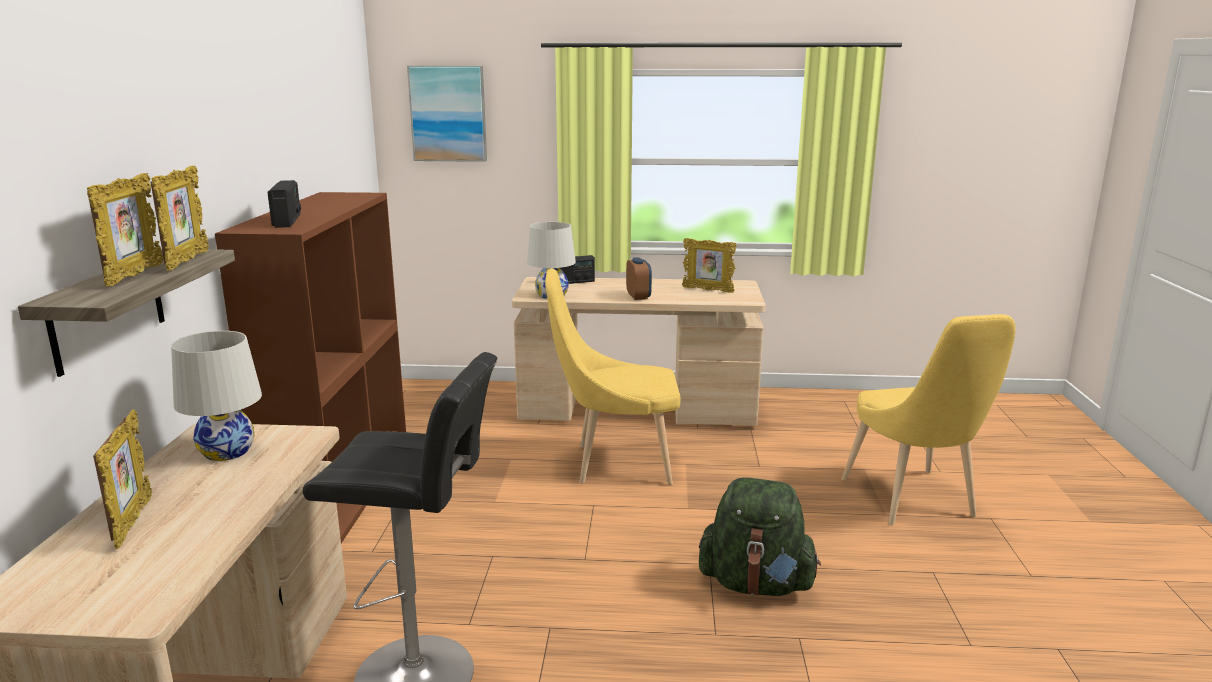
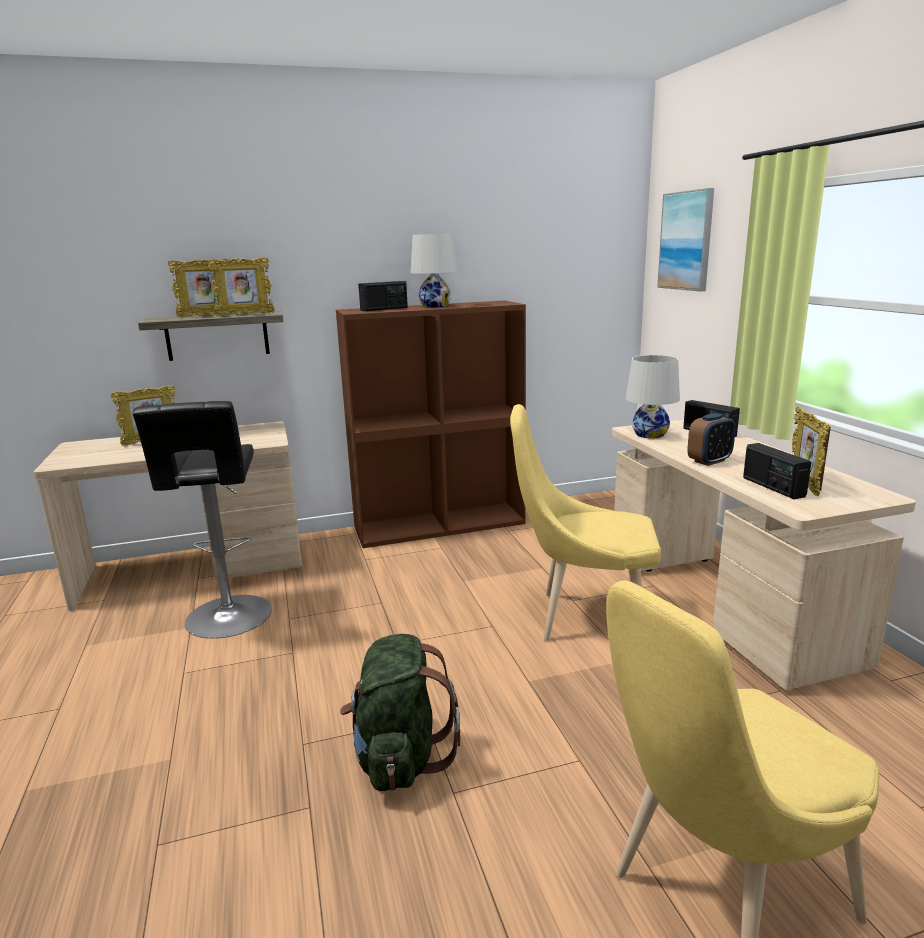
camera: 70 degrees right, 0 degrees up
(227, 451) = (242, 434): white table lamp -> white table lamp (435, 306)
(615, 464) = (583, 618): yellow chair -> yellow chair turned 60 degrees counterclockwise
(706, 296) = (772, 487): none -> radio

